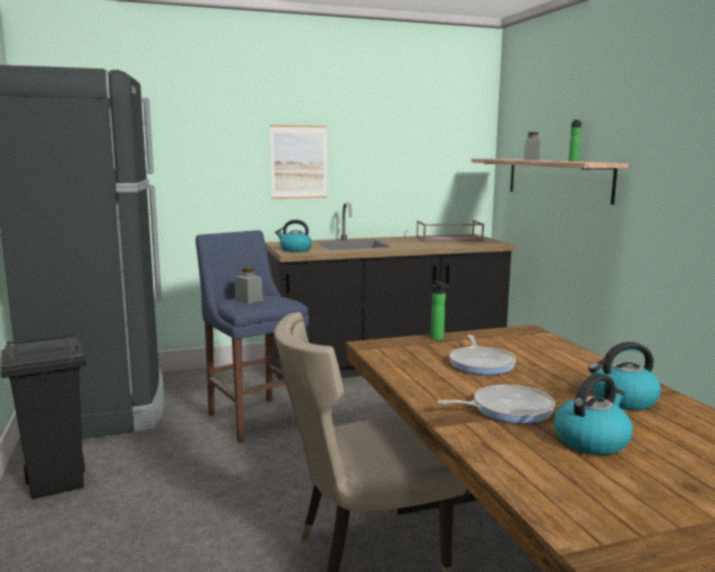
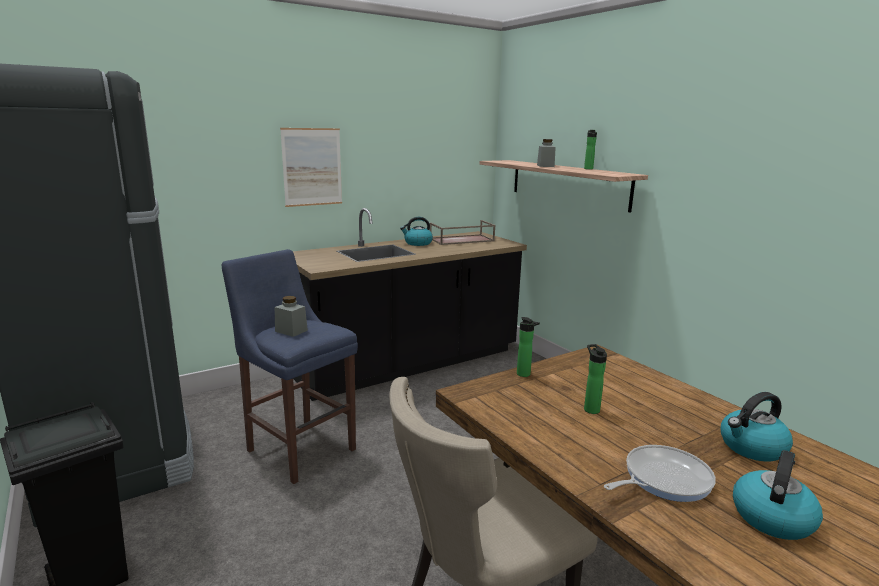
camera: 15 degrees left, 5 degrees up
(295, 250) = (321, 263): kettle -> kettle (417, 243)
(481, 363) = (590, 409): frying pan -> bottle

